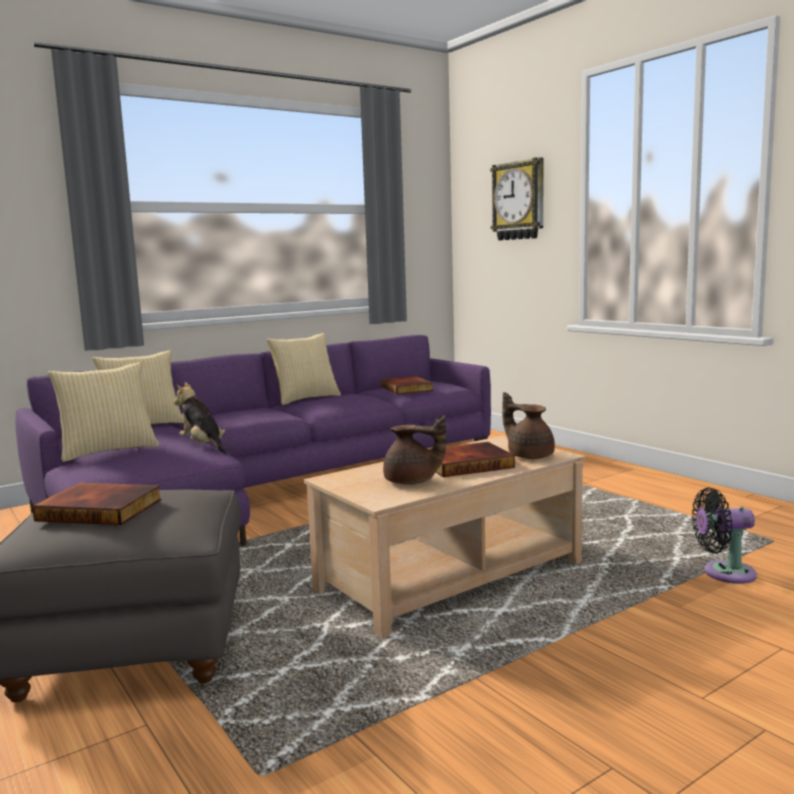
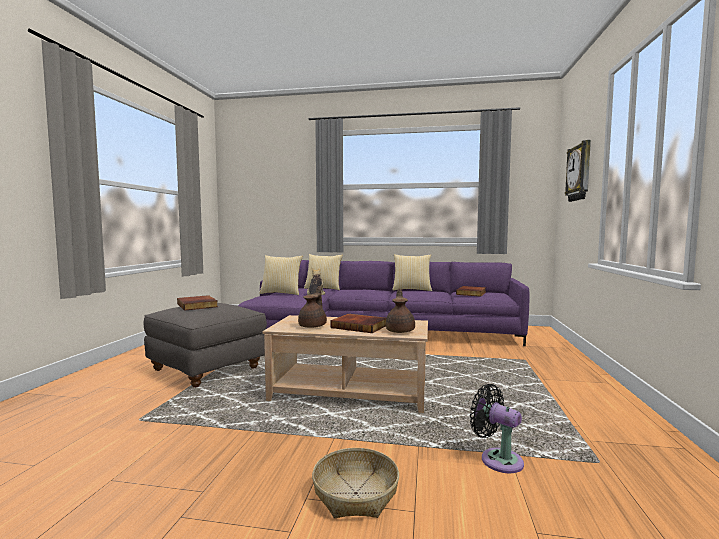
camera: 45 degrees right, 5 degrees down
(412, 482) = (313, 326): brown teapot -> brown teapot turned 135 degrees counterclockwise
(720, 665) = (355, 493): none -> basket

